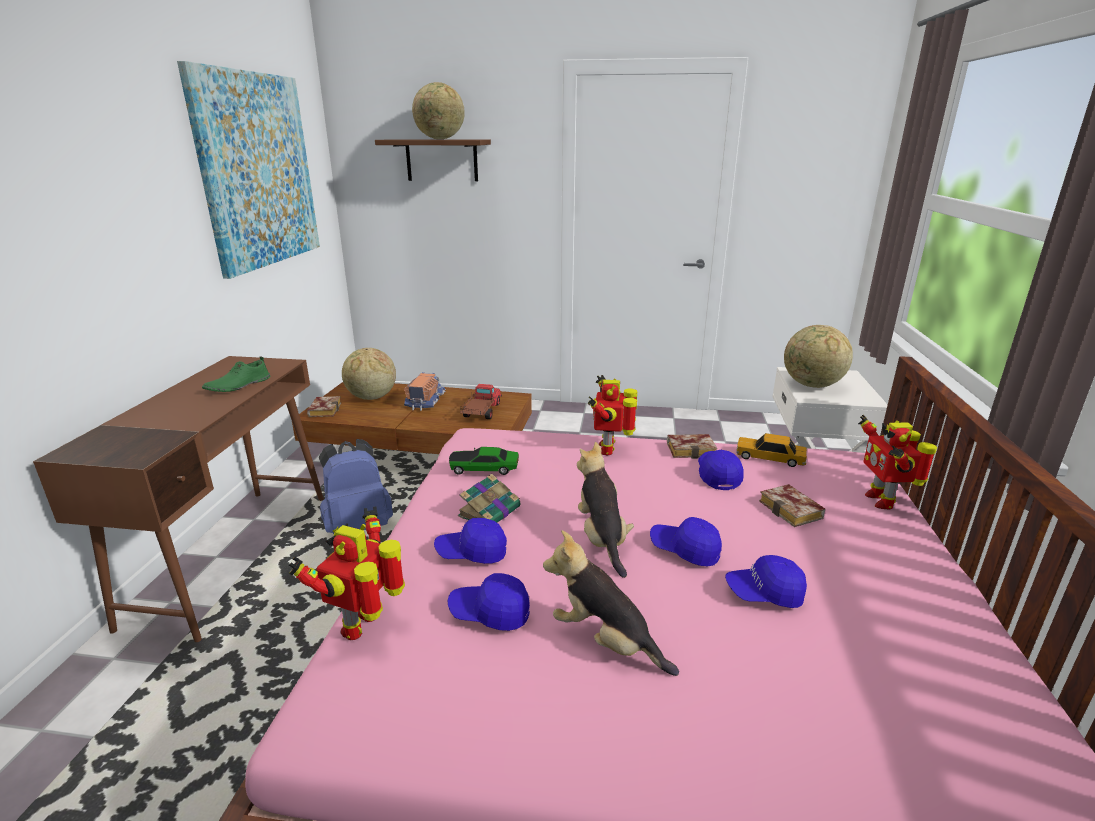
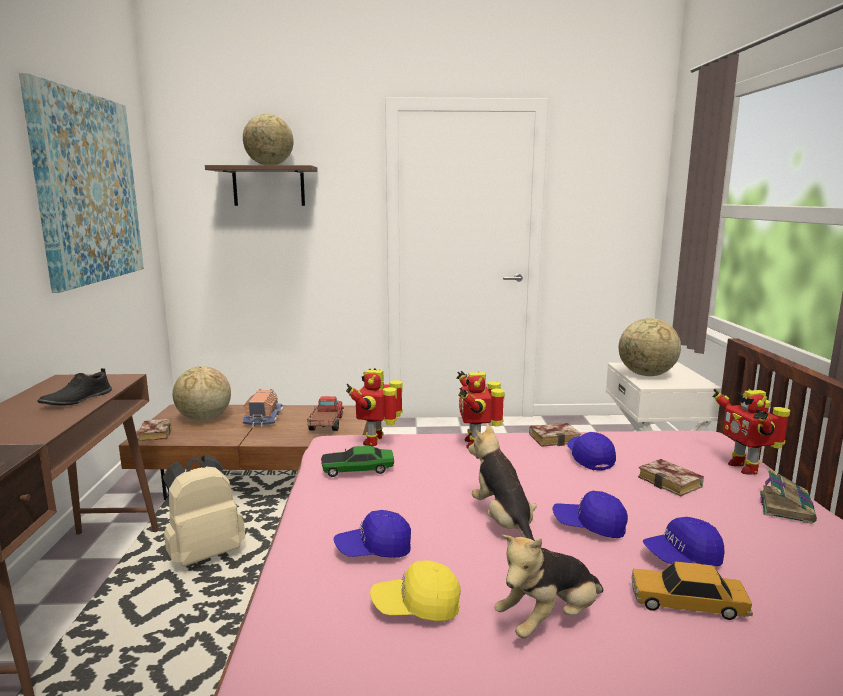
camera: 10 degrees left, 10 degrees down
(238, 385) = (77, 400): green shoe -> black shoe
(358, 526) = (205, 554): blue backpack -> beige backpack
(365, 624) = (279, 635): toy robot -> toy robot (376, 440)
(490, 511) = (379, 508): book -> book (786, 506)
(490, 613) = (416, 607): blue cap -> yellow cap
(606, 641) = (549, 620): plush toy -> plush toy turned 60 degrees counterclockwise
(769, 458) = (629, 440): toy car -> toy car (687, 602)

